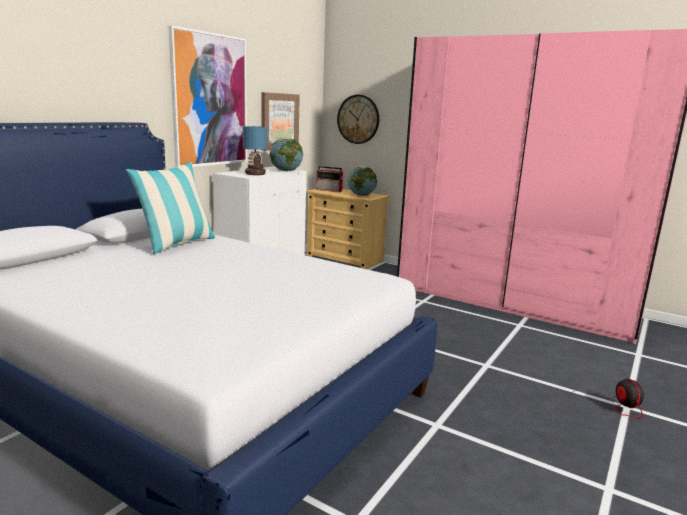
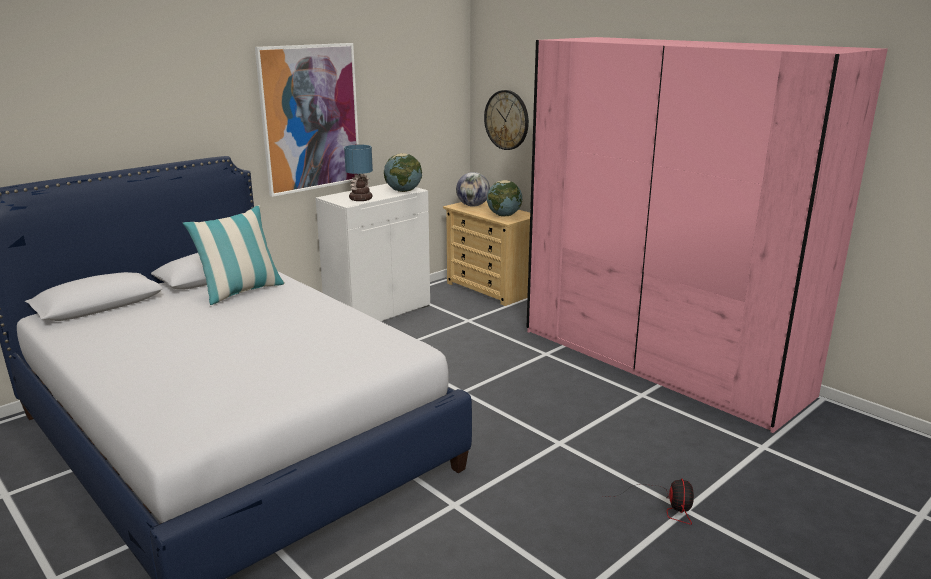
camera: 15 degrees right, 5 degrees up
(279, 121) = (405, 128): picture -> none
(330, 190) = (473, 205): radio -> globe

